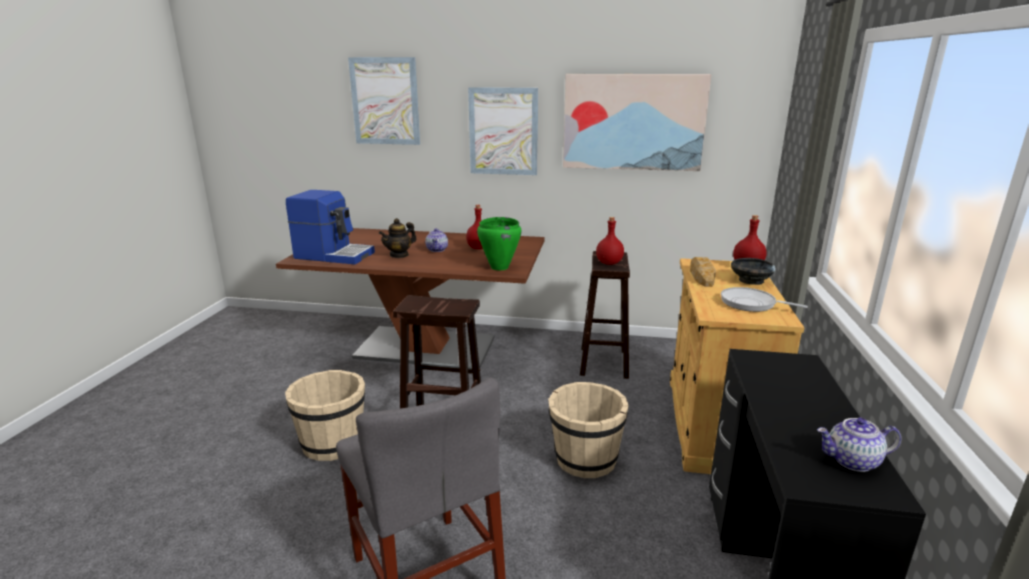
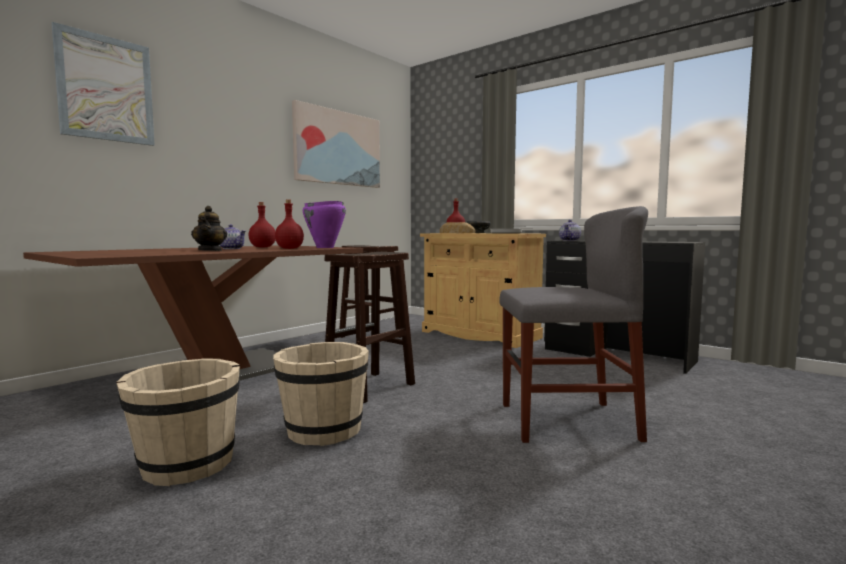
camera: 60 degrees left, 15 degrees down
(334, 255) = (133, 253): coffee machine -> none
(499, 267) = (325, 247): green cooking pot -> purple cooking pot
(503, 131) = (242, 143): picture -> none
(585, 459) = (478, 362): beige bucket -> beige bucket (186, 465)
(608, 263) = (373, 246): red bottle -> red bottle (289, 248)
(852, 461) = (666, 241): teapot -> teapot (570, 240)

